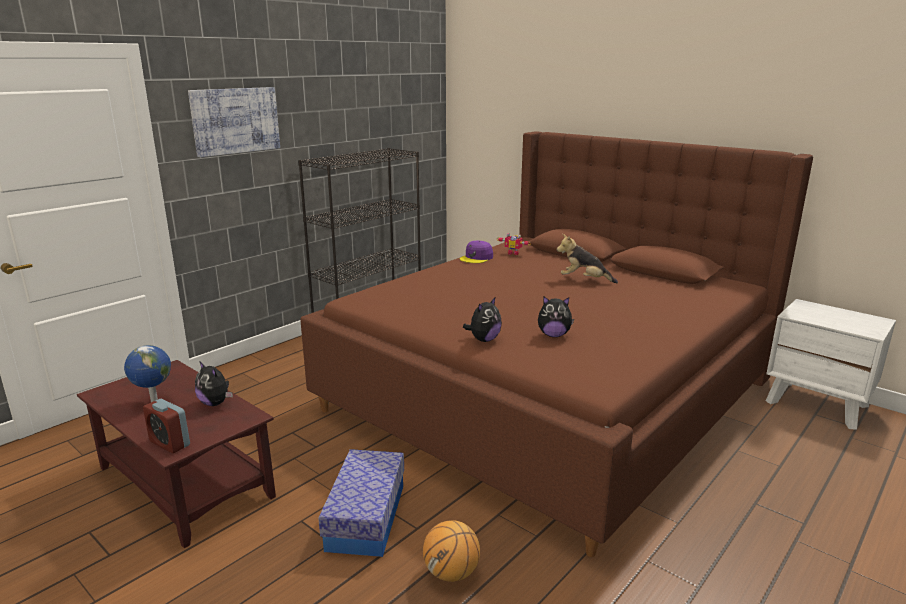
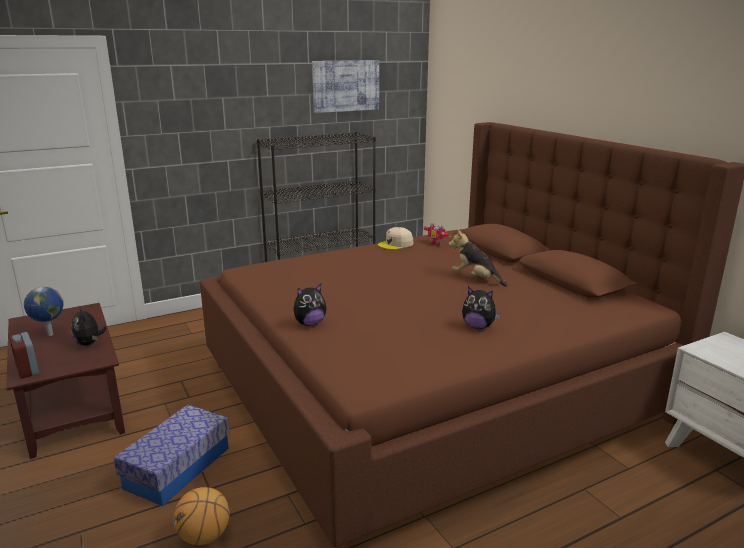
camera: 20 degrees right, 0 degrees up
(235, 120) = (195, 102): picture -> picture (346, 86)
(476, 258) = (396, 244): purple cap -> beige cap
(553, 335) = (379, 329): plush toy -> plush toy (478, 326)

